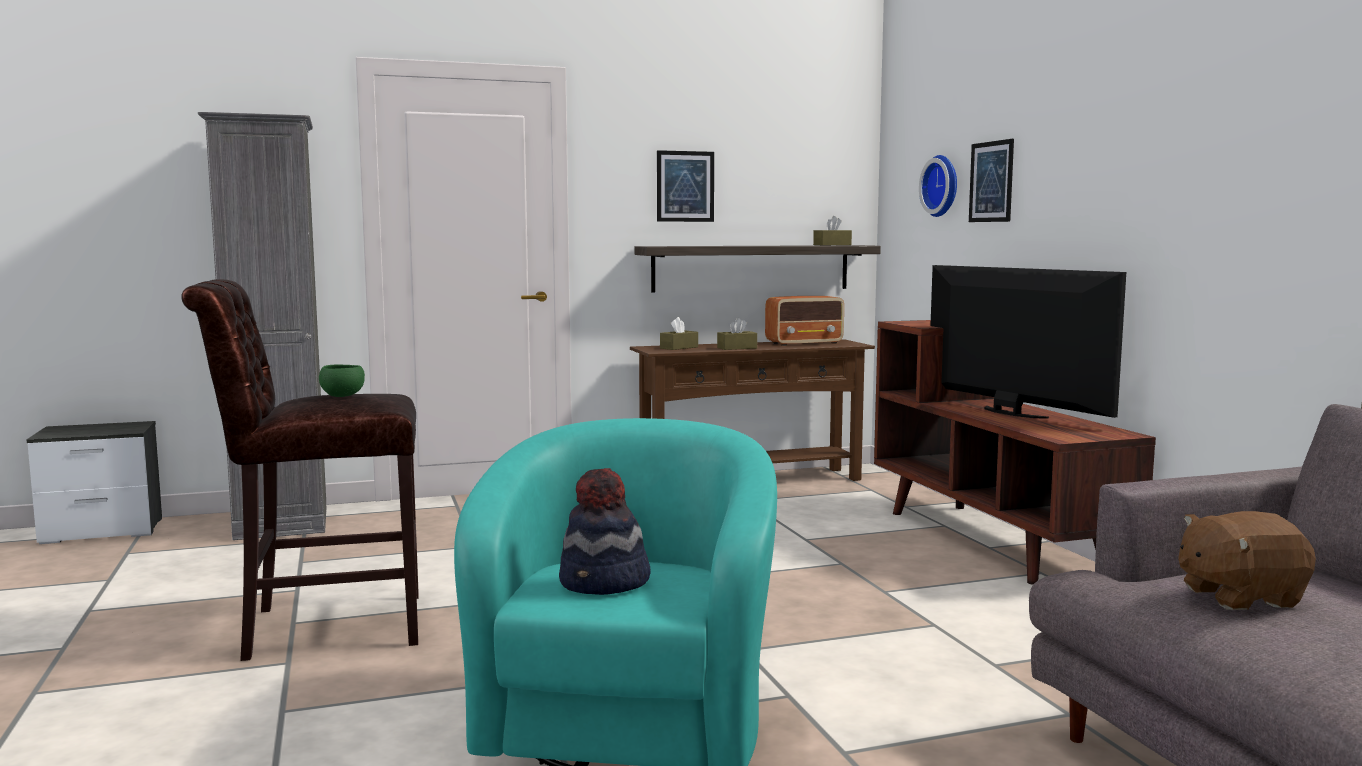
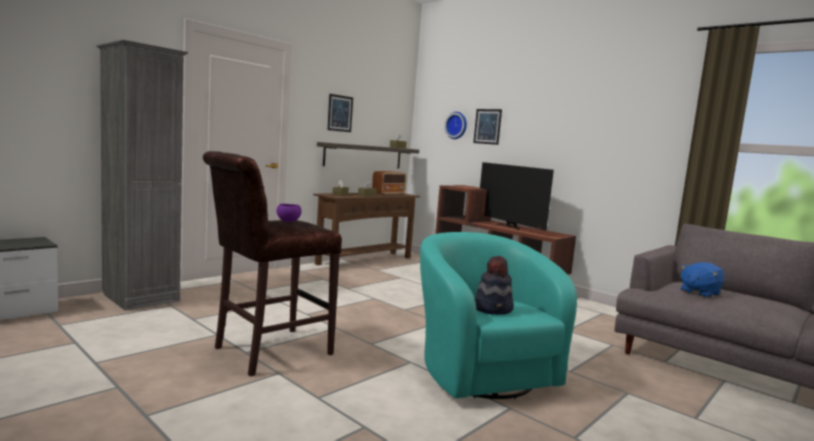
camera: 30 degrees left, 0 degrees up
(342, 396) = (288, 221): green bowl -> purple bowl
(1010, 413) = (509, 226): television -> television turned 150 degrees counterclockwise
(1239, 596) = (699, 293): brown plush toy -> blue plush toy

